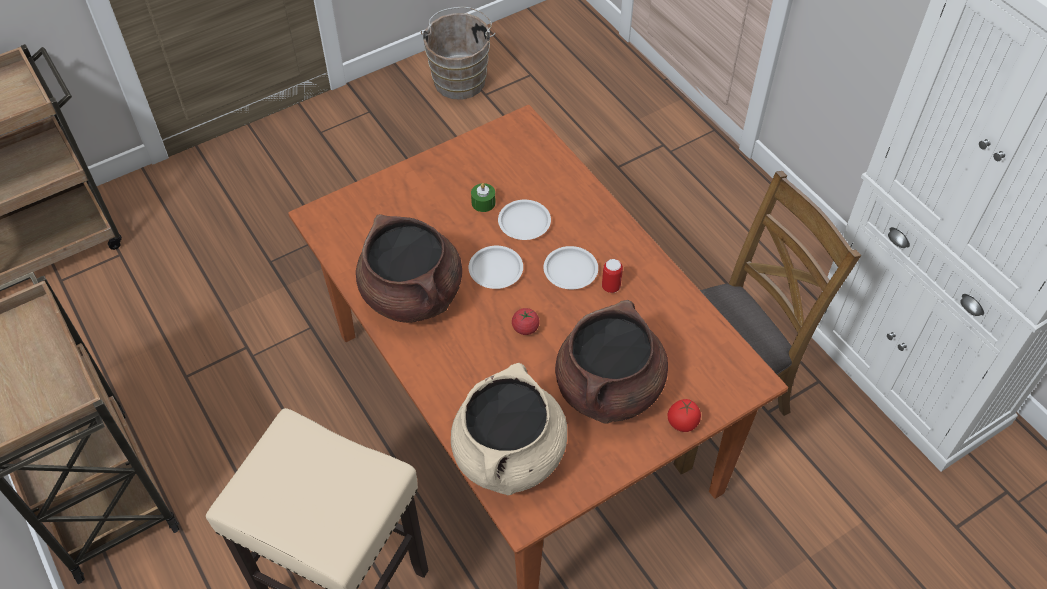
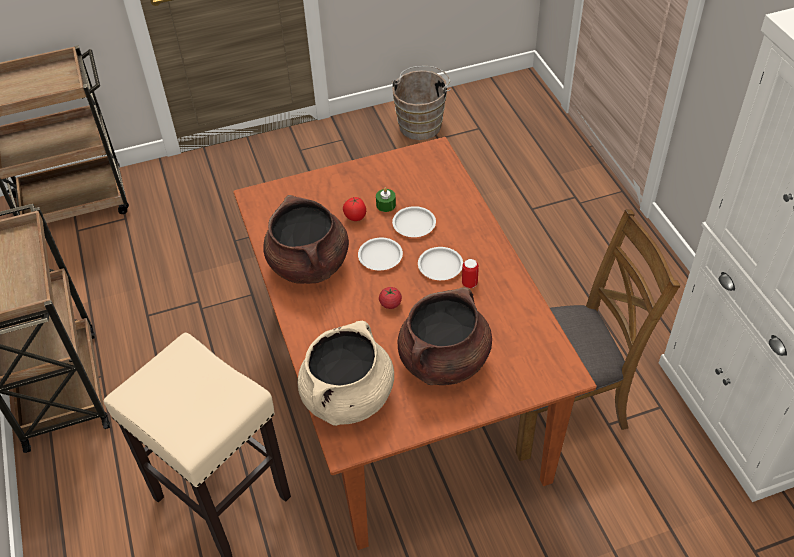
camera: 15 degrees right, 5 degrees down
(682, 423) = (496, 398): tomato -> tomato (355, 217)

